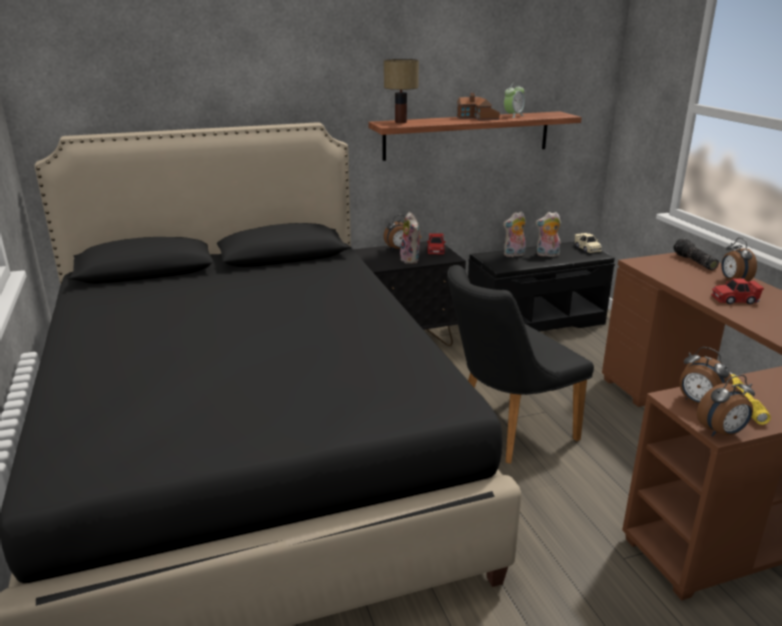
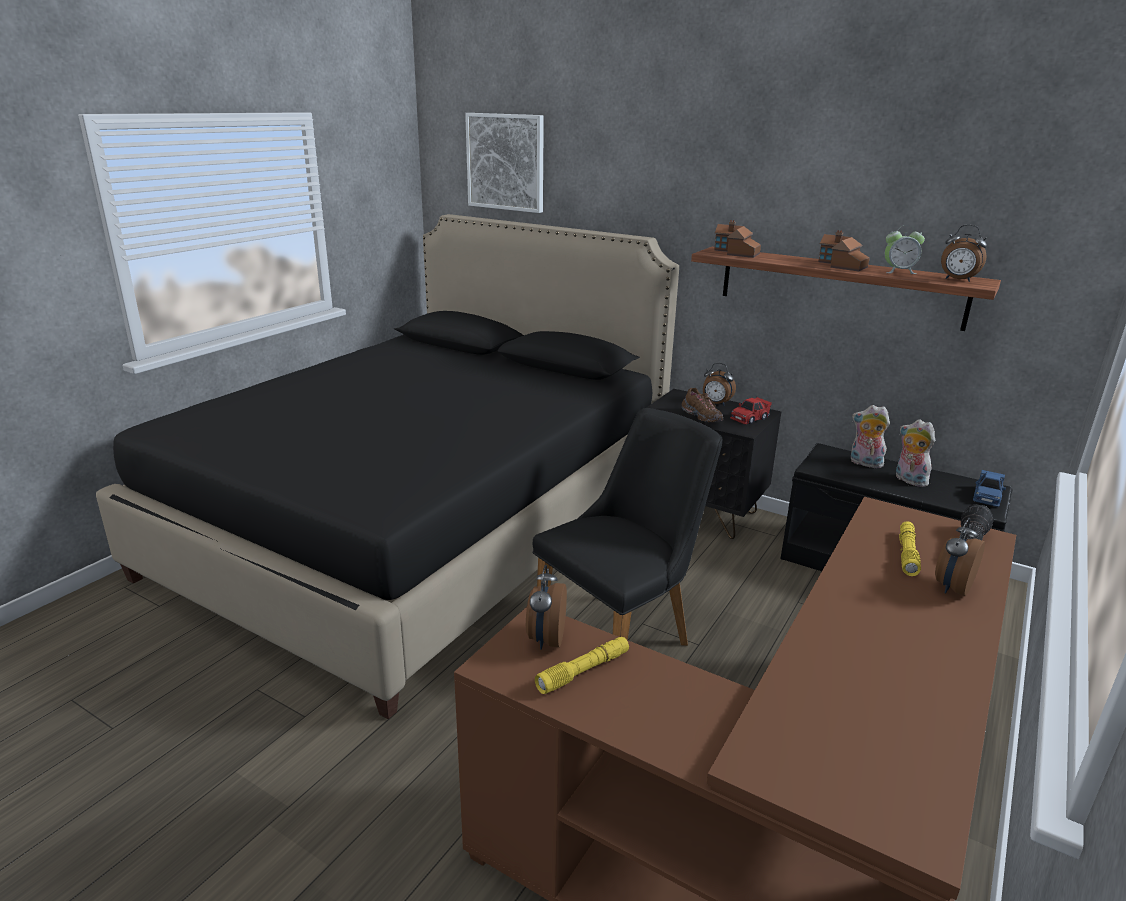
camera: 50 degrees right, 0 degrees up
(134, 69) = (506, 162): none -> picture
(400, 122) = (735, 252): table lamp -> toy house
(411, 260) = (702, 417): plush toy -> brown shoe
(505, 431) = (624, 632): black chair -> black chair turned 120 degrees clockwise
(587, 249) = (987, 496): beige toy car -> blue toy car
(692, 276) = (907, 554): none -> yellow flashlight
(722, 433) = (489, 667): alarm clock -> alarm clock (957, 280)
(734, 300) = (879, 600): red toy car -> none

